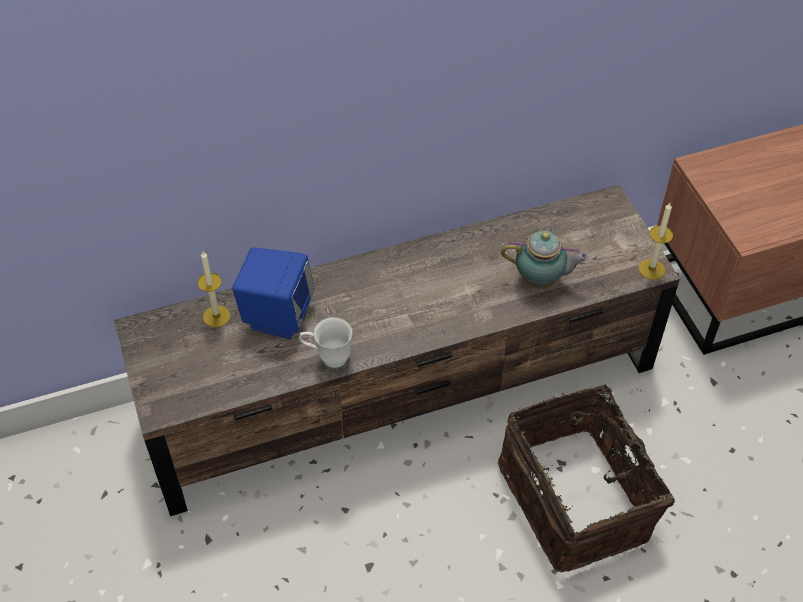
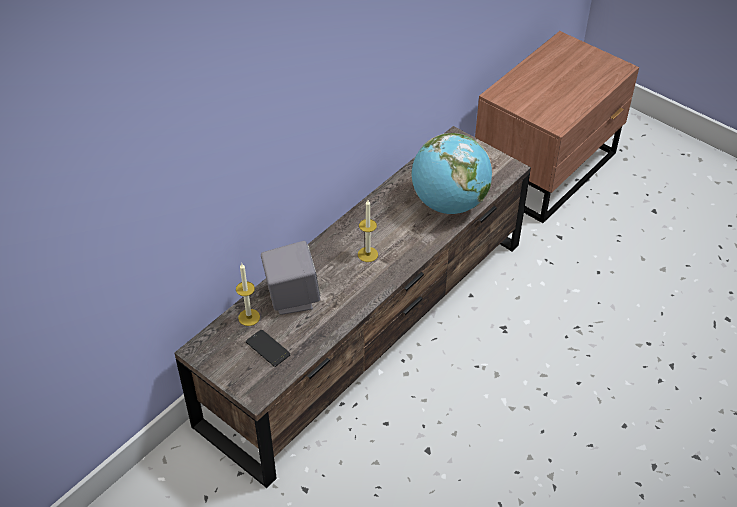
camera: 30 degrees left, 5 degrees down
(210, 362) = (268, 348): none -> phone
(277, 315) = (291, 298): blue speaker -> grey speaker
(327, 358) = (347, 310): white mug -> none
(541, 281) = (449, 203): teapot -> globe
(578, 498) = (529, 343): basket -> none
(651, 269) = (510, 168): candle -> candle (367, 254)

